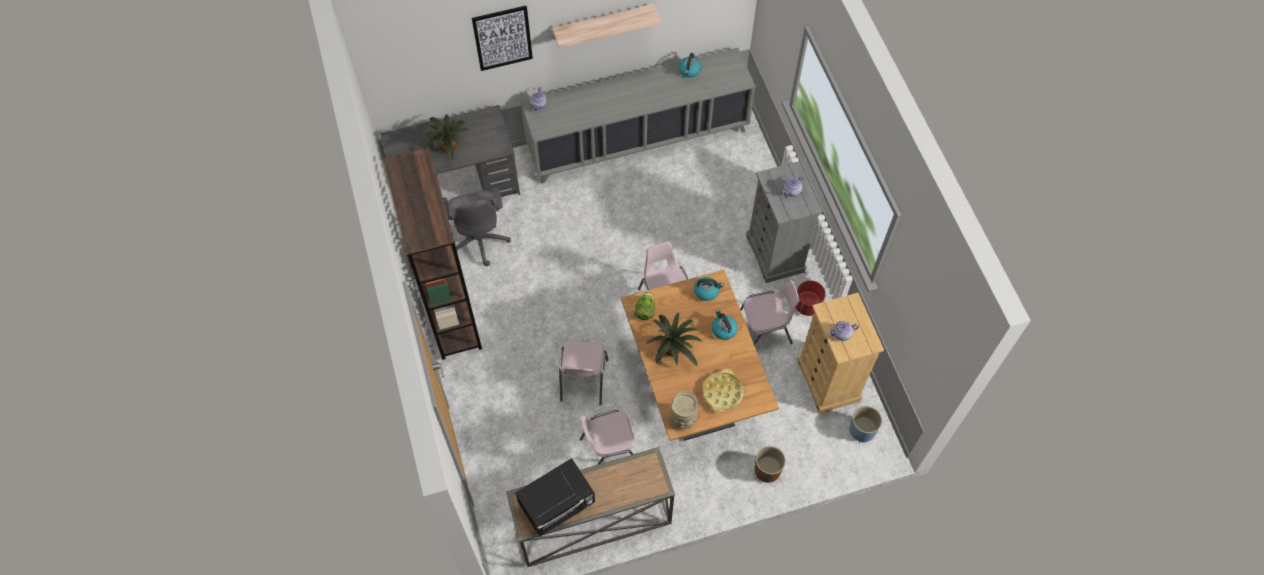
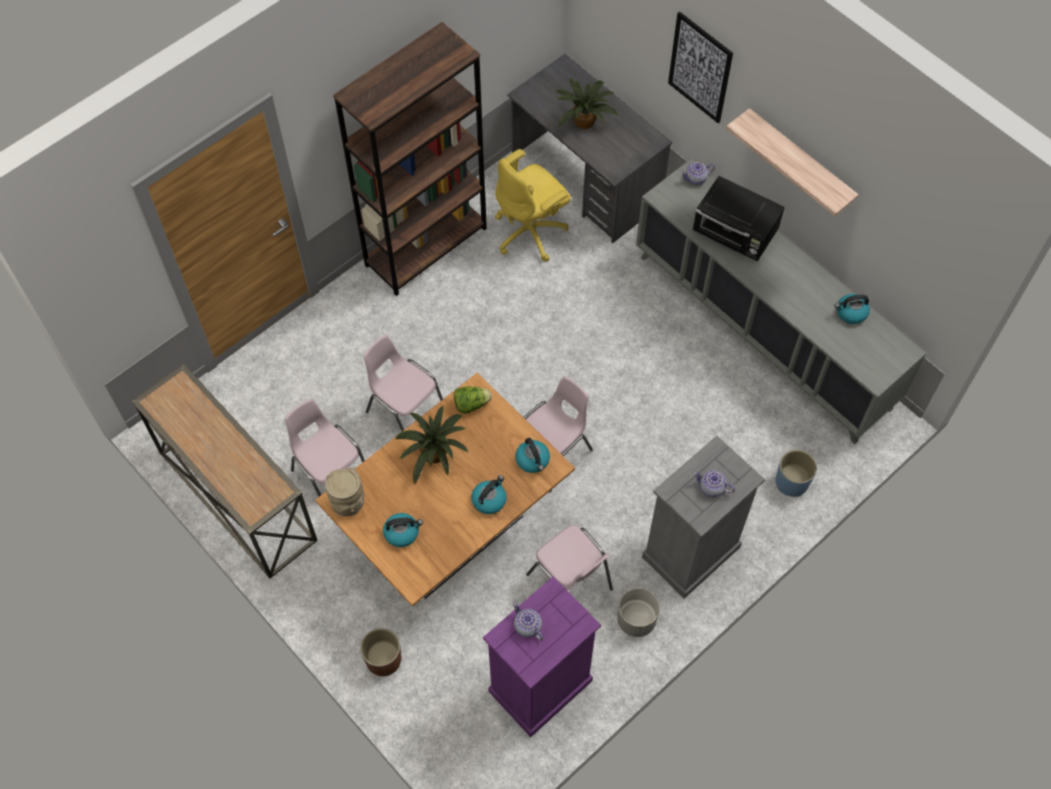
camera: 65 degrees right, 0 degrees up
(480, 240) = (531, 232): grey office chair -> yellow office chair
(558, 504) = (188, 420): black microwave -> black microwave (735, 234)
(583, 381) = (405, 412): pink chair -> pink chair turned 60 degrees clockwise
(722, 392) = (402, 532): yellow tray -> kettle
(807, 305) = (636, 620): red planter -> grey planter
(828, 381) = (540, 687): beige dresser -> purple dresser
(862, 430) = (490, 755): blue planter -> blue planter (792, 482)

